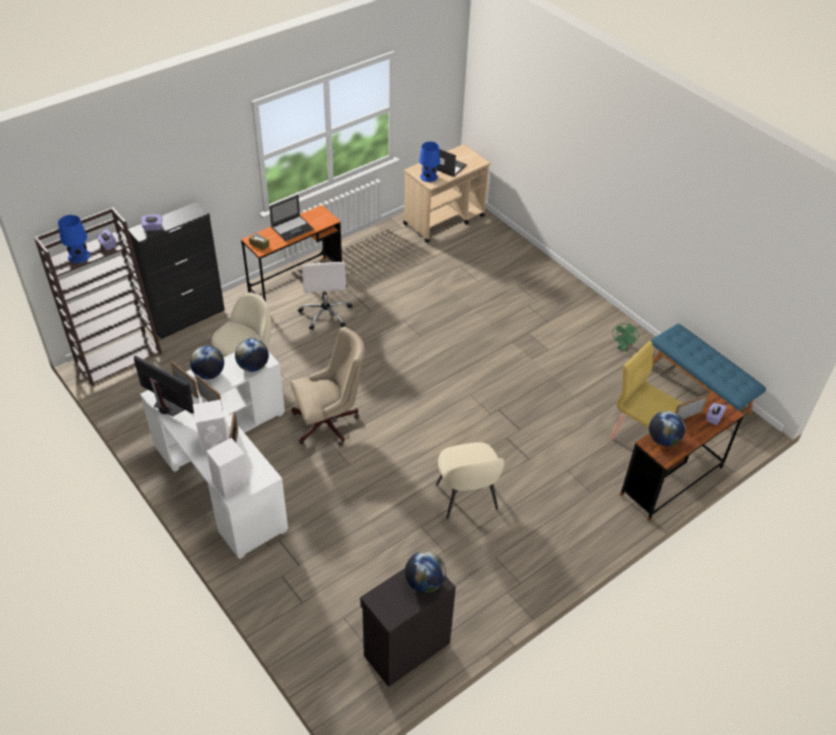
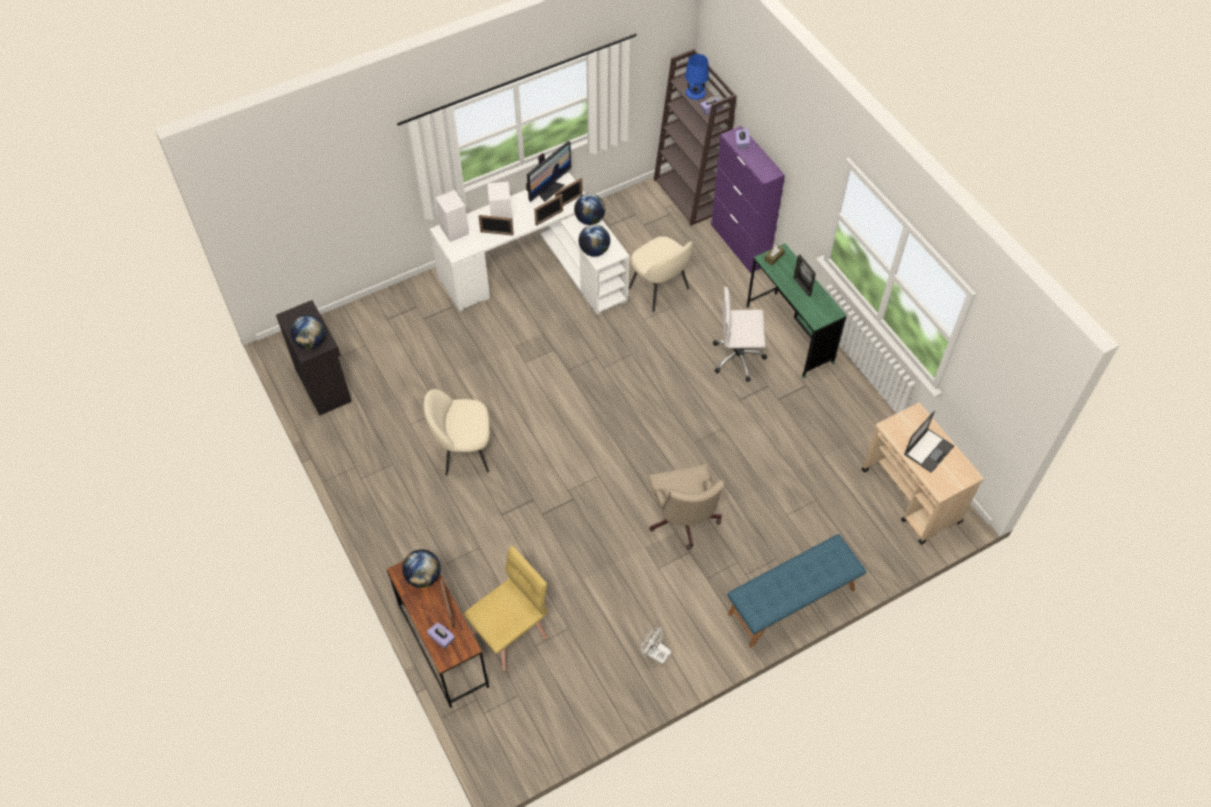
camera: 100 degrees right, 10 degrees up
(188, 318) = (740, 244): black cabinet -> purple cabinet
(292, 228) = (802, 286): laptop -> picture frame
(296, 284) = (789, 334): orange desk -> green desk
(330, 423) = (579, 351): beige office chair -> beige office chair (683, 522)
(429, 177) = (903, 427): blue table lamp -> none
(623, 347) = (654, 654): green fan -> white fan
(698, 390) = (570, 722): blue bench -> blue bench (792, 602)

